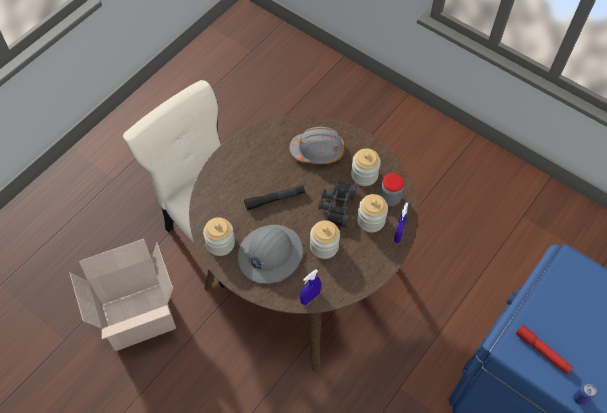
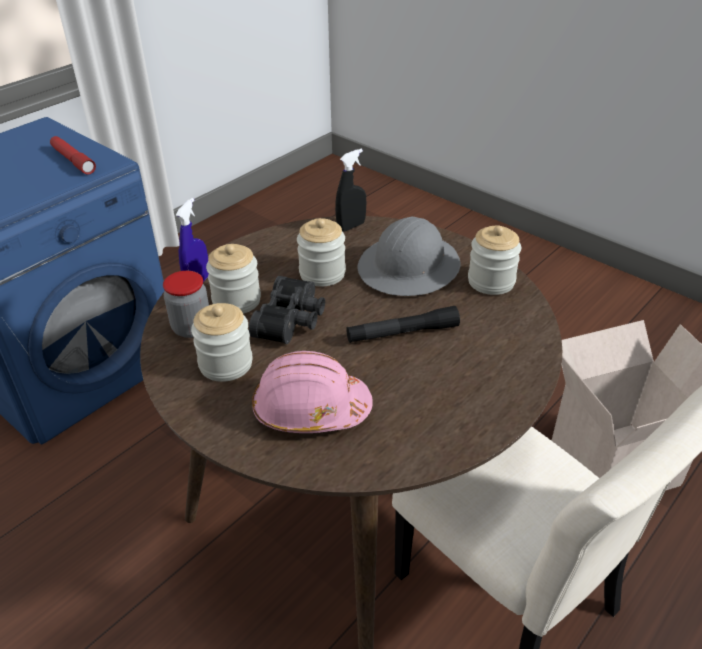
camera: 175 degrees left, 20 degrees down
(310, 297) = (351, 226): blue spray bottle -> black spray bottle
(318, 151) = (310, 409): grey hard hat -> pink hard hat
(579, 398) = (60, 134): can -> none

